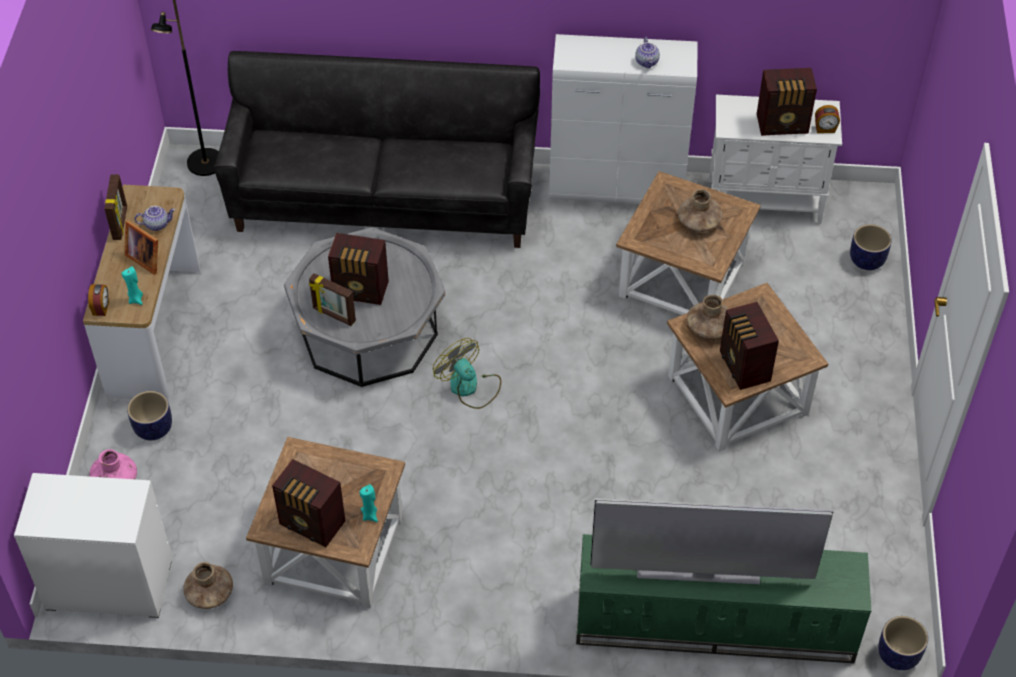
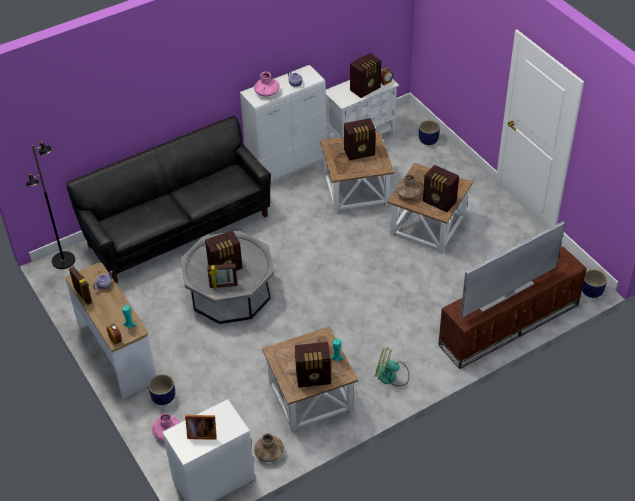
camera: 35 degrees left, 5 degrees down
(146, 258) = (114, 303): picture frame -> picture frame (201, 433)
(469, 387) = (304, 289): fan -> fan (391, 376)
(592, 55) = (267, 93): none -> pink vase
(699, 222) = (360, 153): brown vase -> radio
(713, 626) = (509, 326): green tv stand -> brown tv stand

